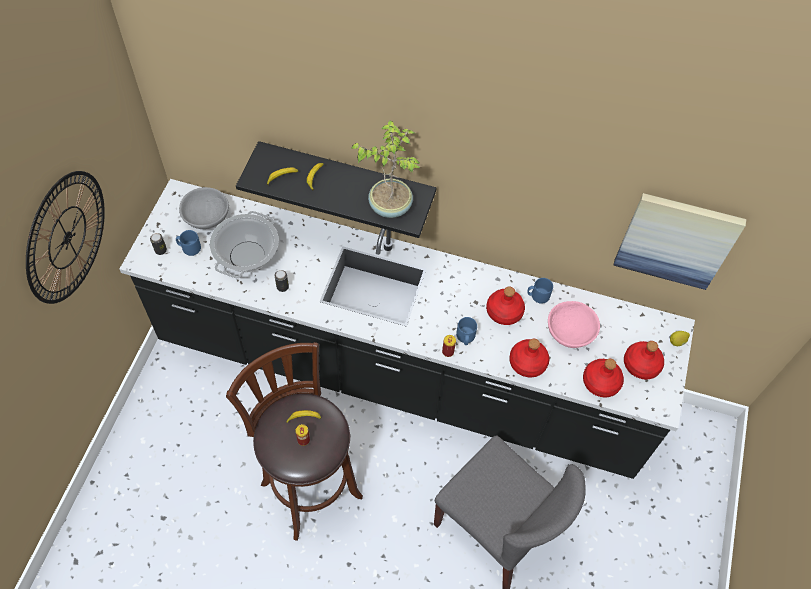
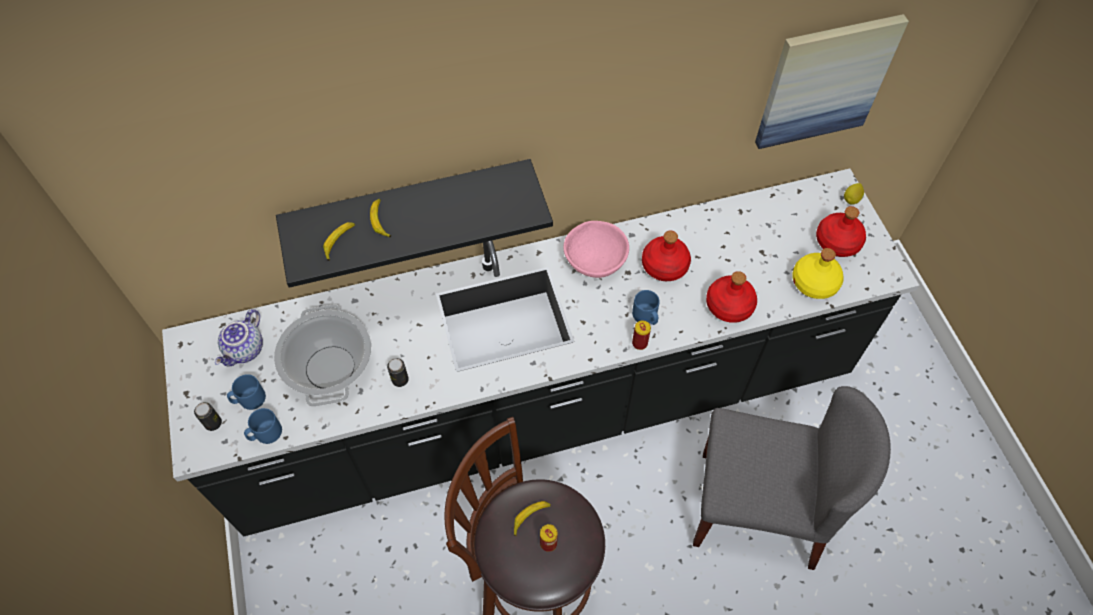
camera: 30 degrees left, 0 degrees up
(67, 237) = (101, 475): wall clock -> none
(207, 217) = (245, 350): grey bowl -> teapot
(390, 205) = (494, 206): potted plant -> none
(538, 296) = (685, 229): blue mug -> blue mug (265, 434)
(569, 332) = (745, 248): pink bowl -> pink bowl (594, 260)
(600, 382) = (813, 283): red bottle -> yellow bottle

